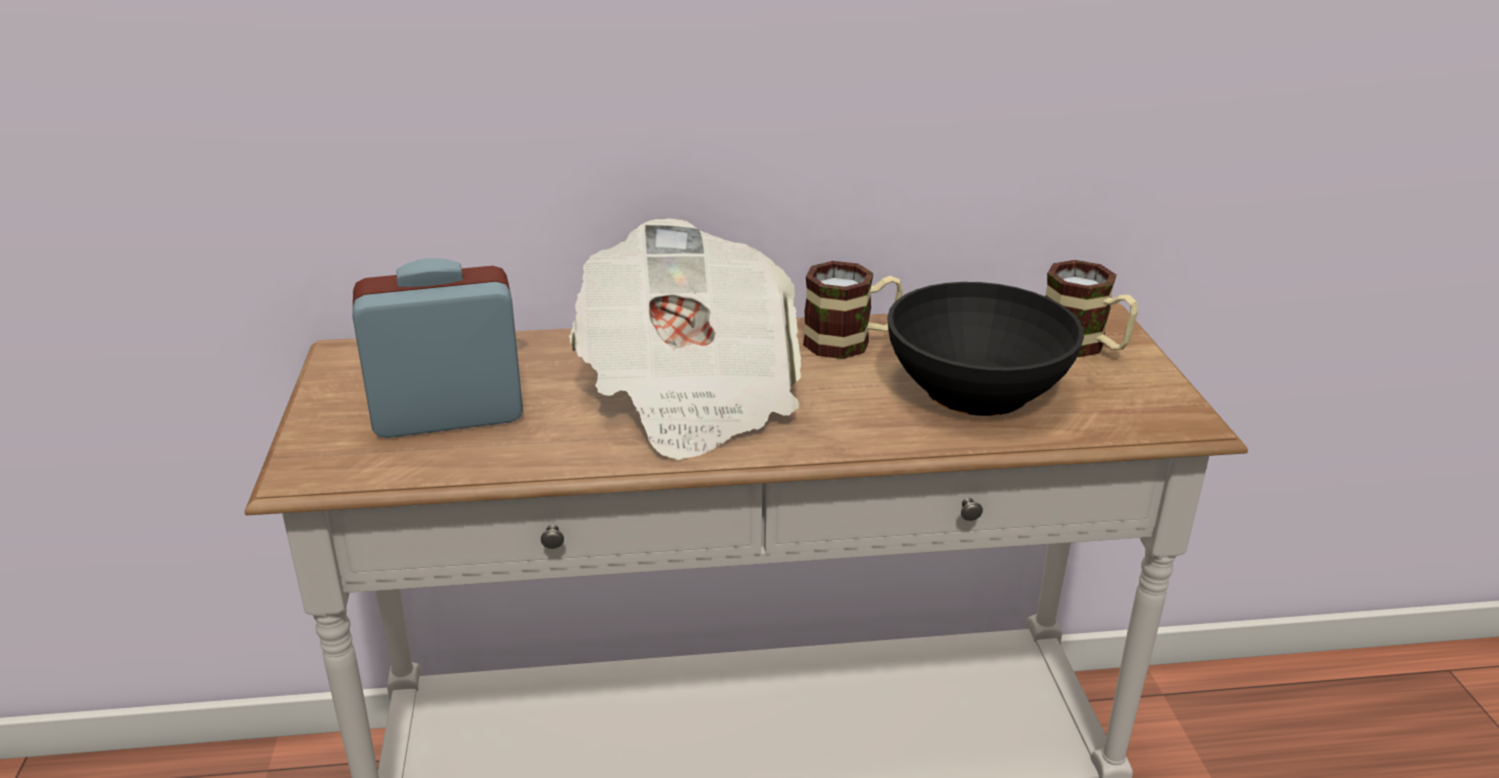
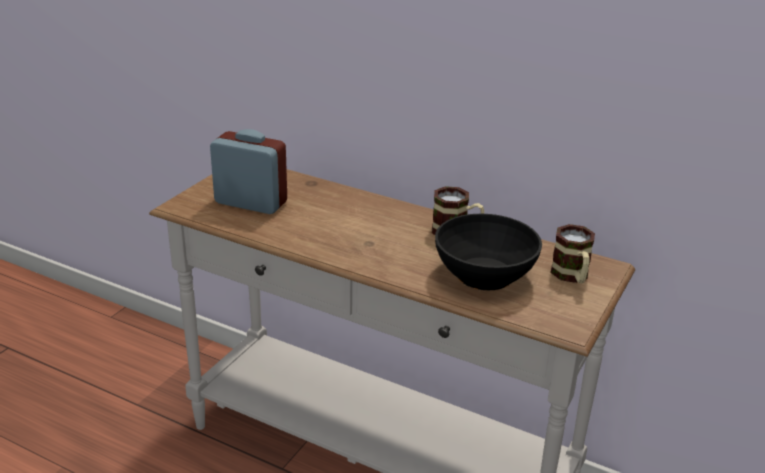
camera: 35 degrees right, 0 degrees up
(689, 393) = (353, 228): newspaper -> none

